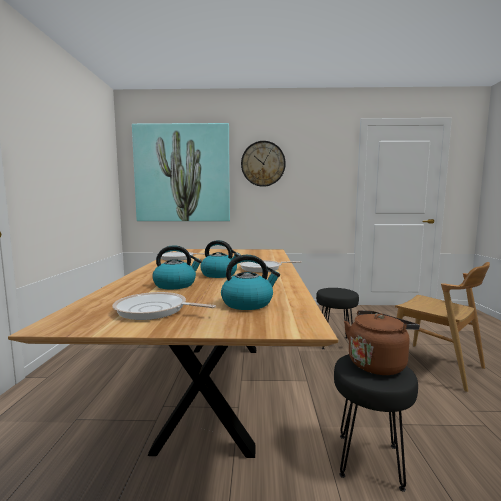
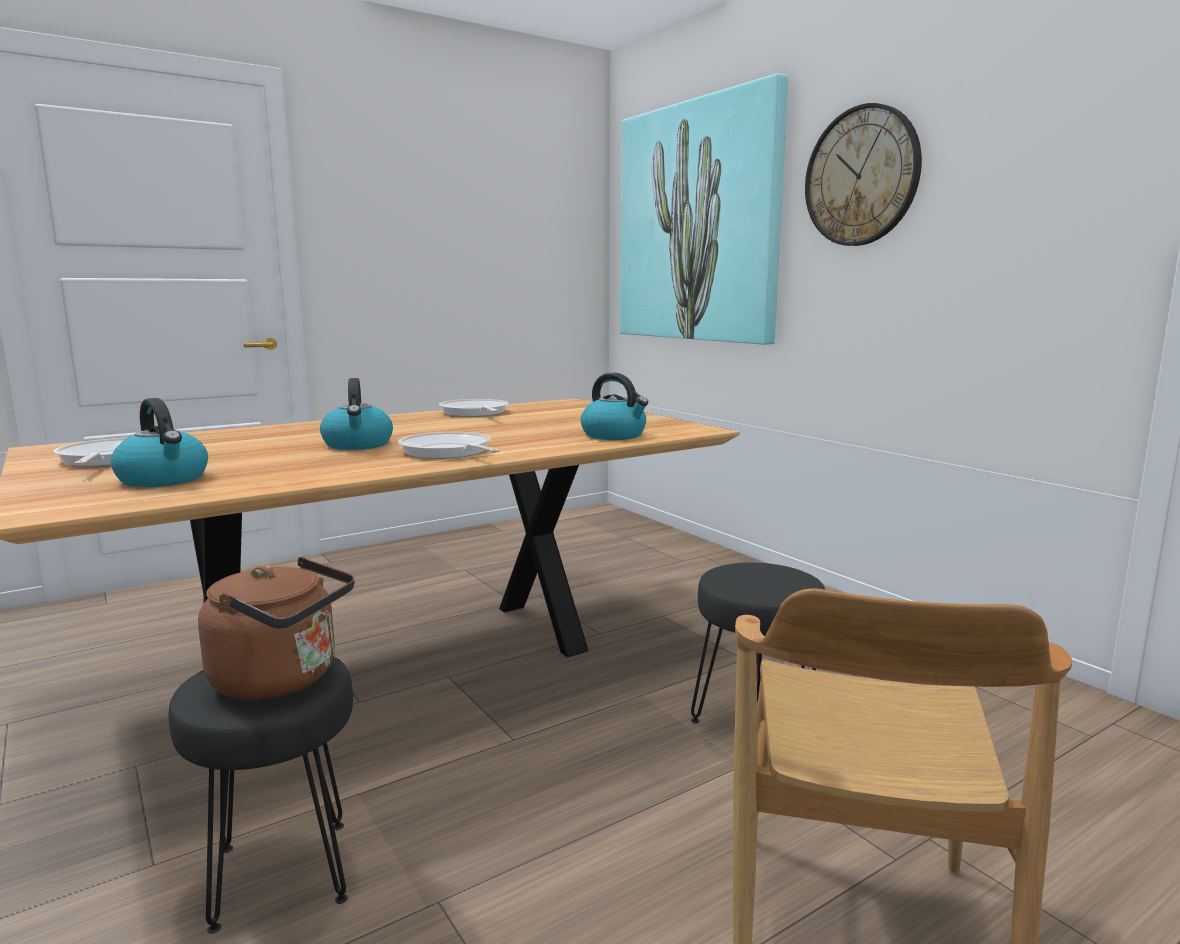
camera: 55 degrees right, 5 degrees up
(175, 285) = (258, 443): kettle -> kettle (614, 435)

